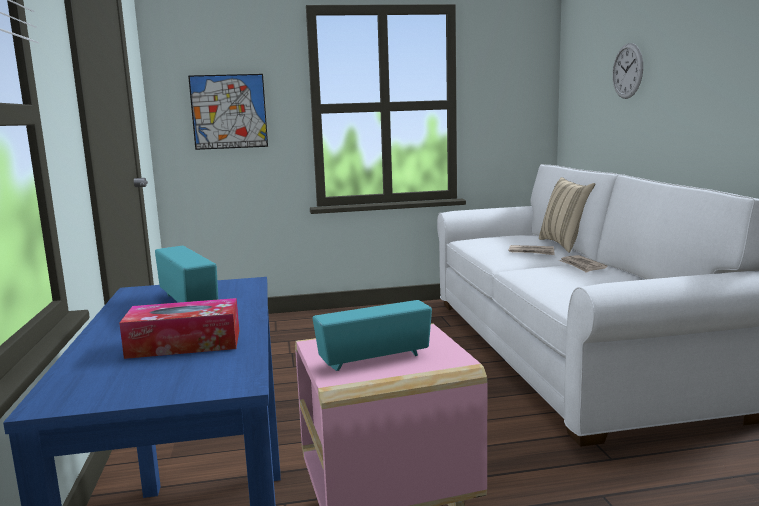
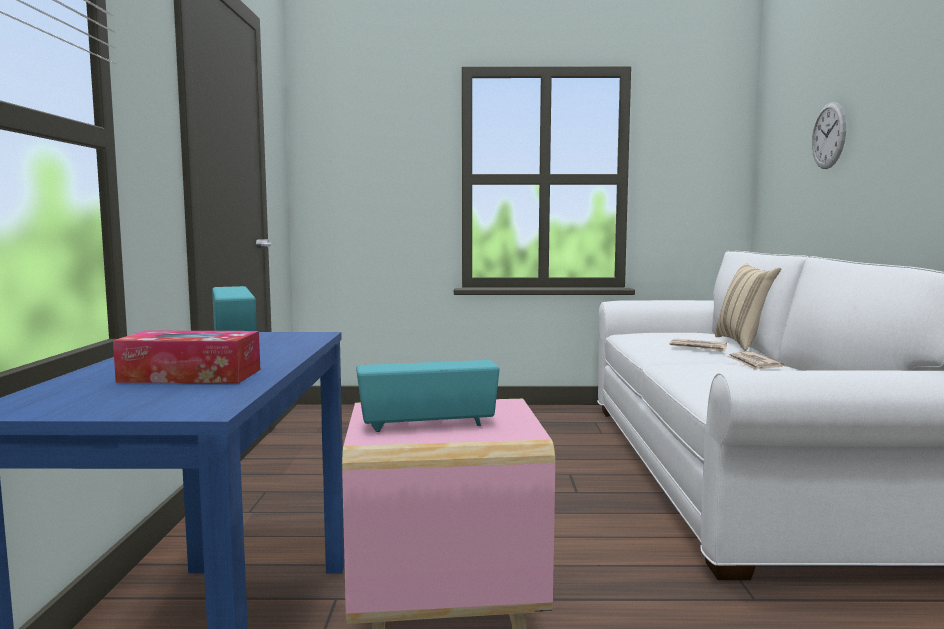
camera: 10 degrees right, 5 degrees down
(229, 111) = (372, 179): picture -> none

